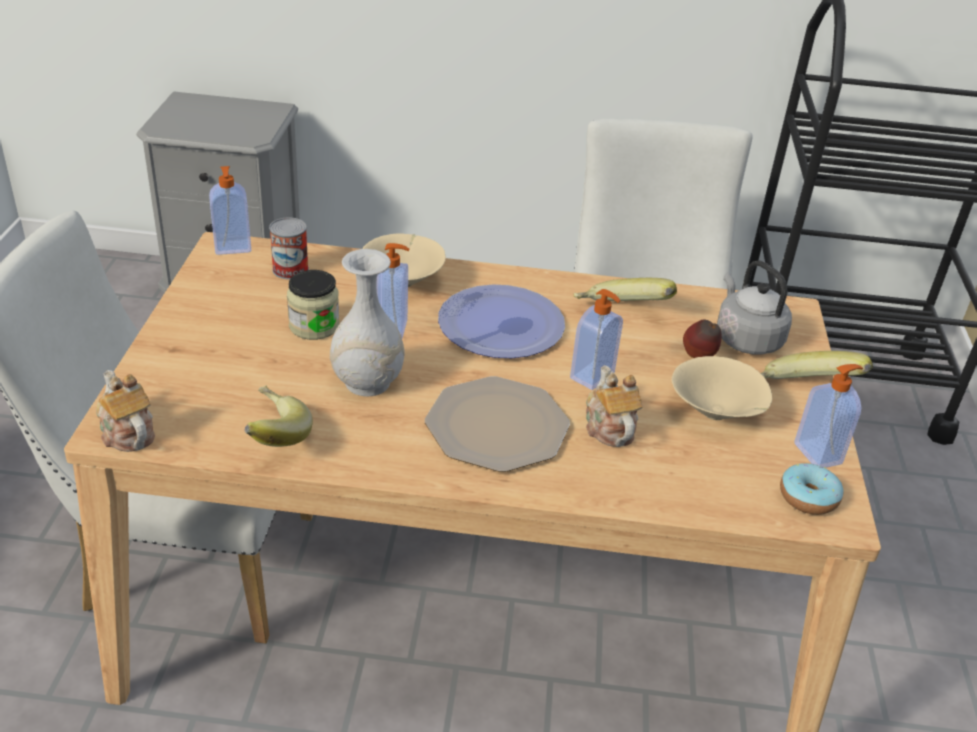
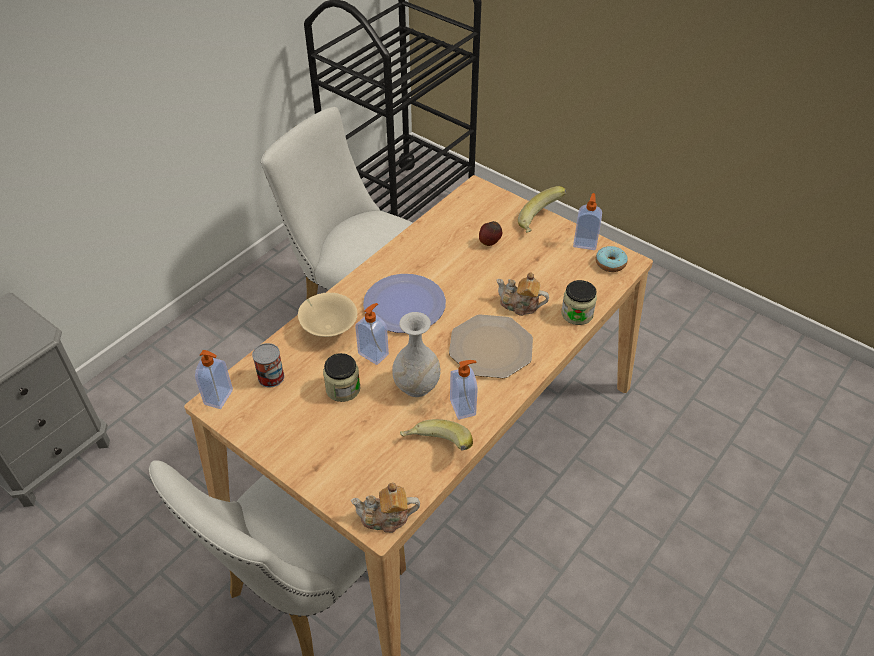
camera: 55 degrees left, 10 degrees up
(593, 377) = (477, 290): soap dispenser -> soap dispenser (463, 407)
(620, 314) = (431, 252): banana -> none
(654, 494) = (577, 314): none -> jar
(716, 414) = (536, 261): beige bowl -> none
(745, 338) = (486, 218): grey kettle -> none

